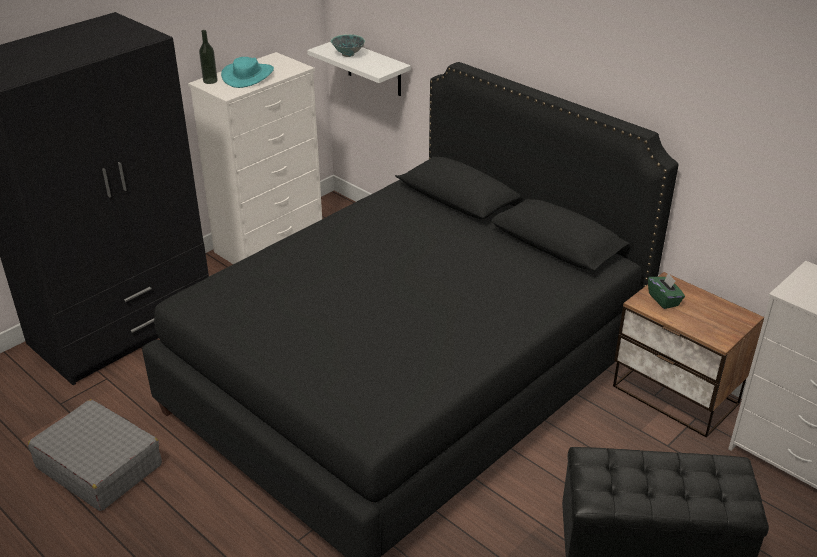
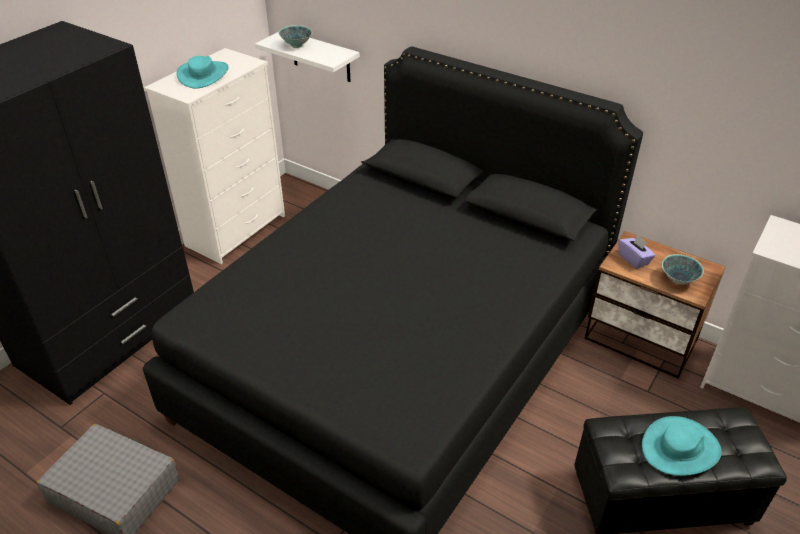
camera: 10 degrees left, 5 degrees up
(210, 81) = (166, 83): bottle -> none
(660, 485) = (680, 448): none -> turquoise hat
(664, 300) = (634, 259): green tissue box -> purple tissue box
(706, 324) = (678, 280): none -> bowl

